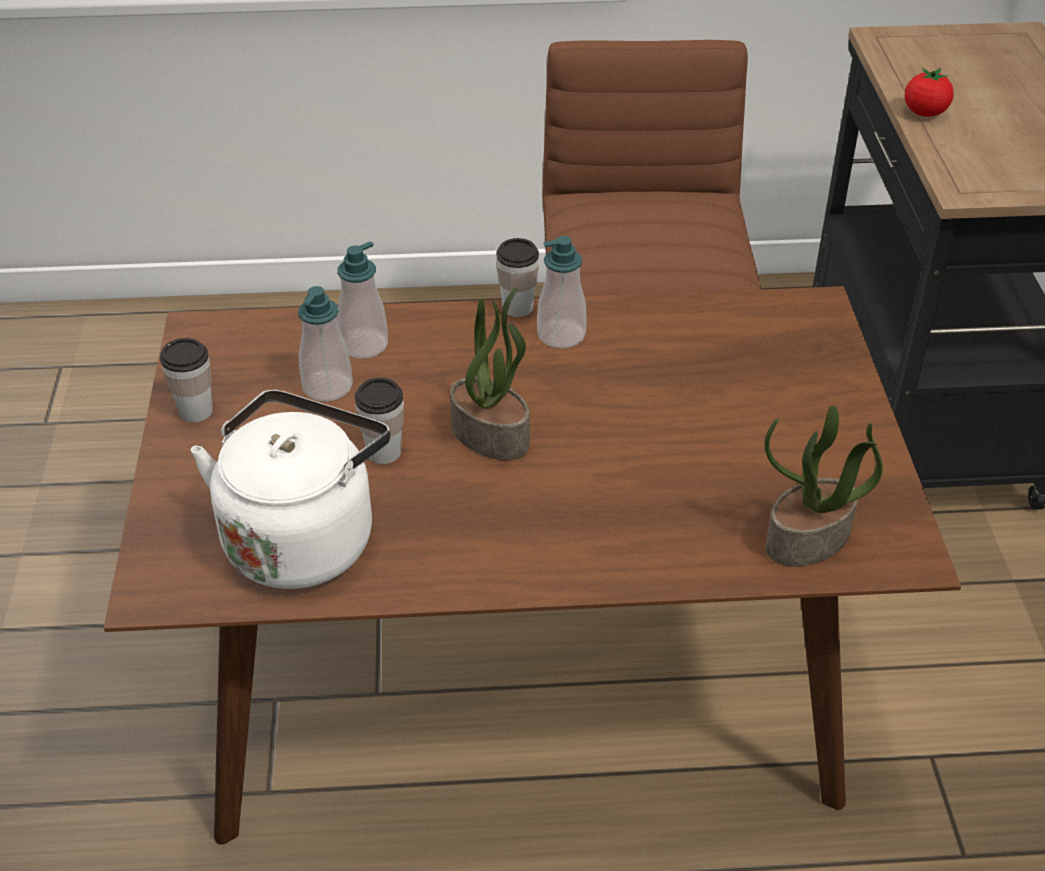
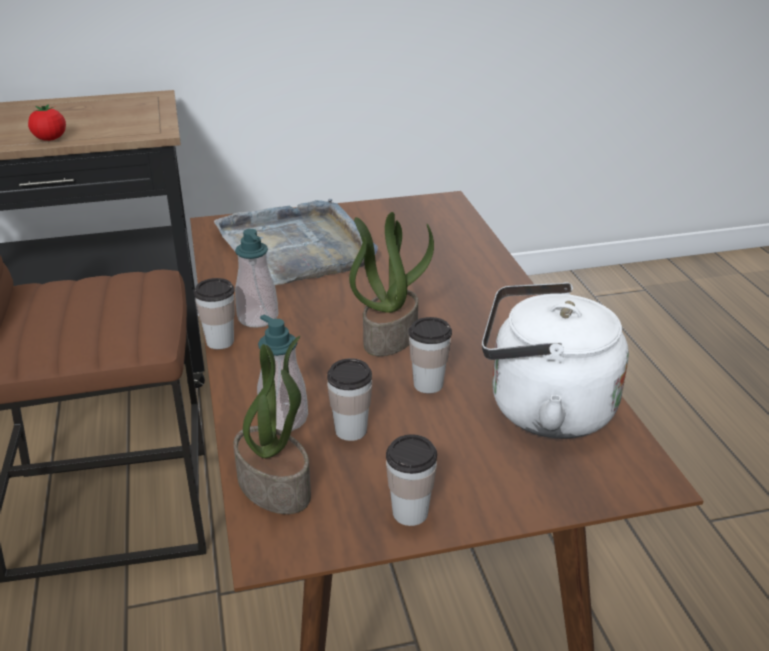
camera: 100 degrees left, 10 degrees down
(327, 387) = (351, 430): soap dispenser -> cup
(742, 376) = (298, 247): none -> grey tray
(808, 540) = (447, 225): potted plant -> potted plant (276, 486)

